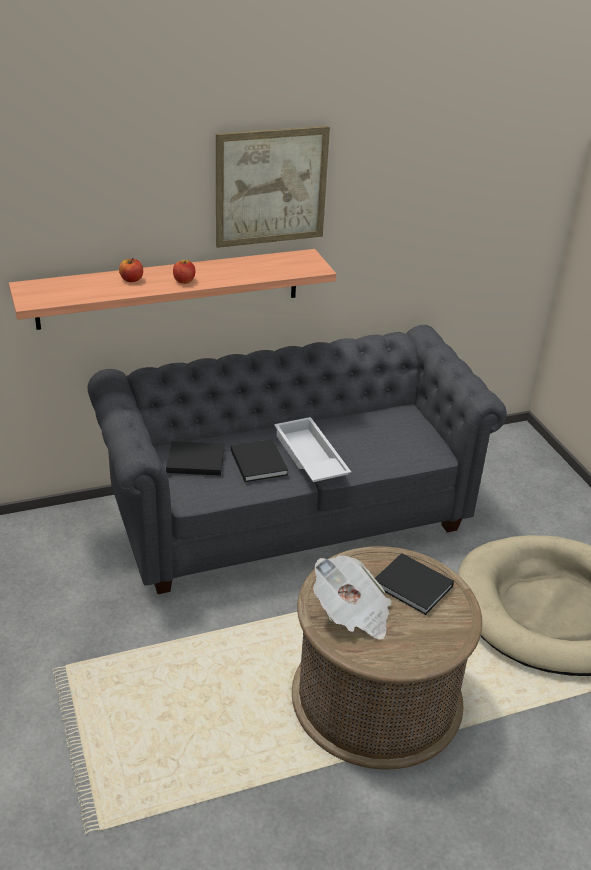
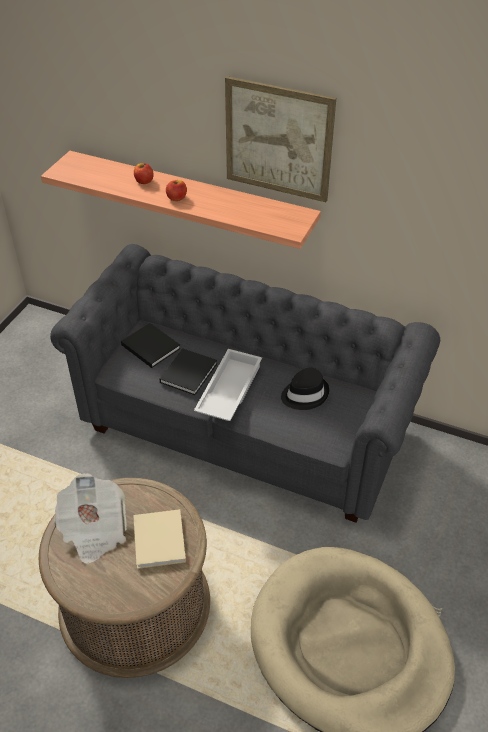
camera: 45 degrees right, 10 degrees up
(370, 429) = (304, 394): none -> black hat
(414, 586) = (159, 542): black book -> beige book

